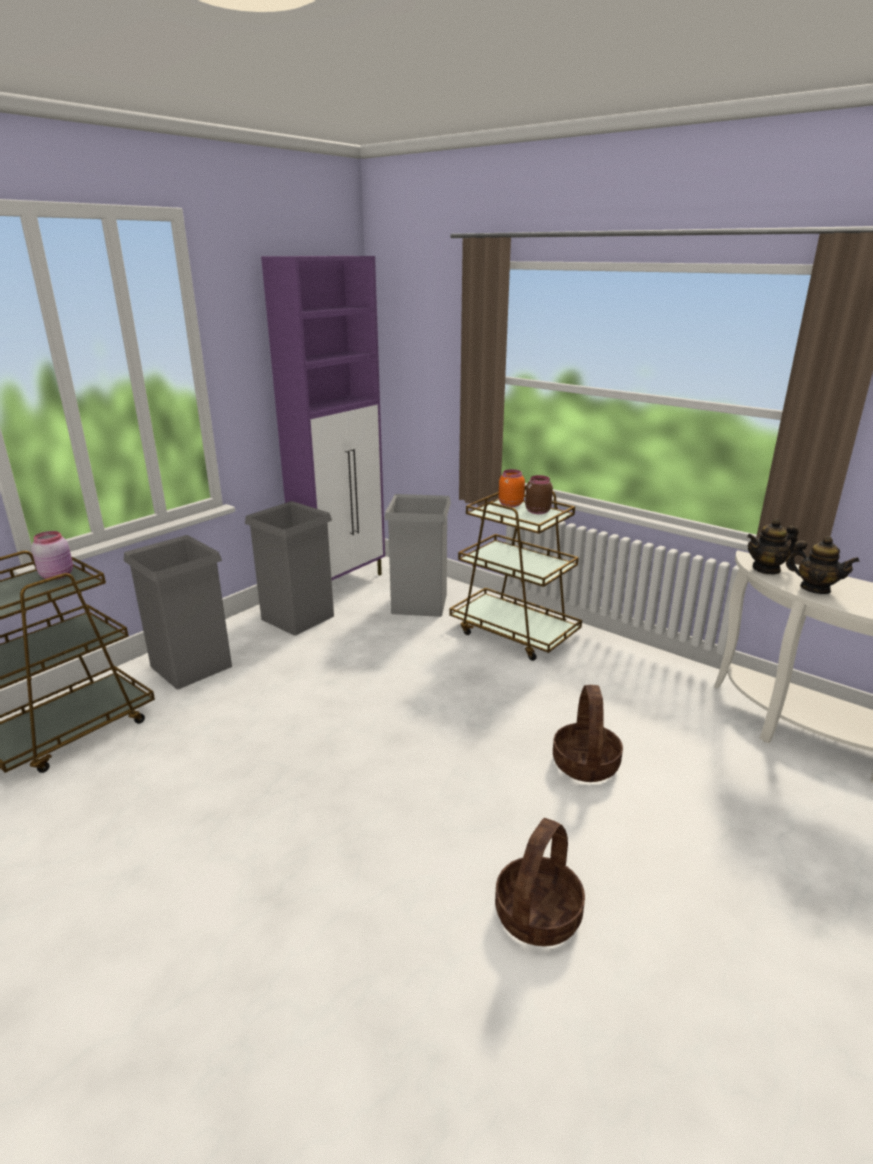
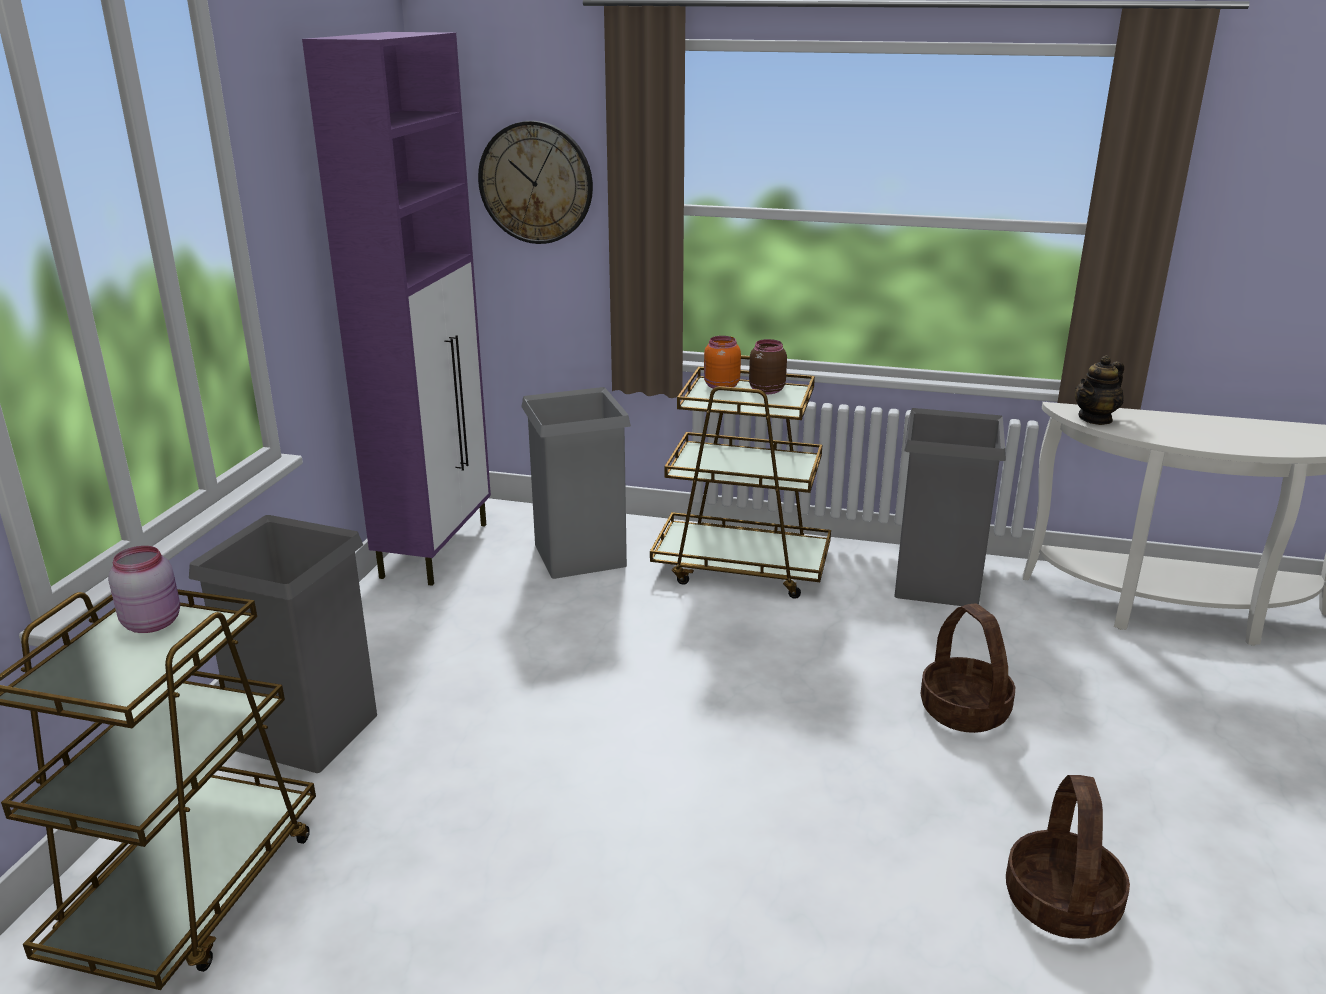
camera: 25 degrees left, 0 degrees up
(298, 617) = (415, 615): grey trash can -> grey trash can (937, 582)
(428, 357) = (536, 183): none -> wall clock
(815, 589) = (1164, 433): teapot -> none

